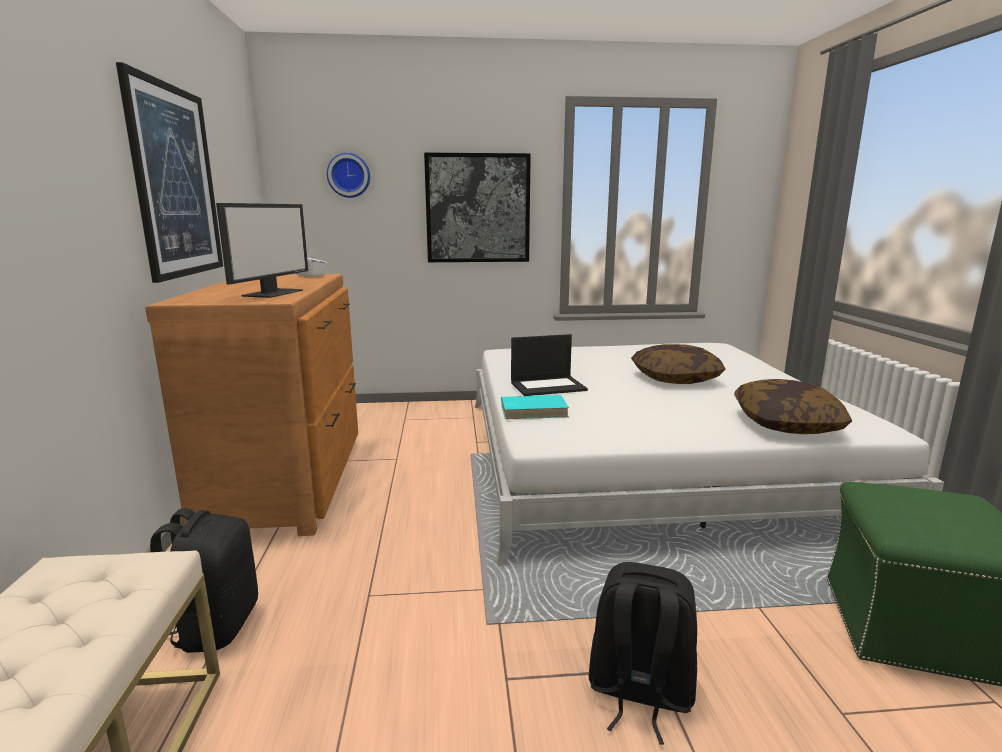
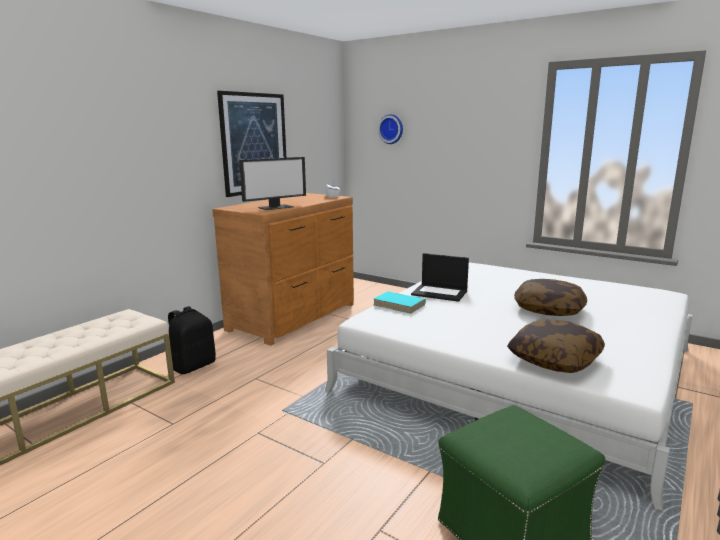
camera: 40 degrees right, 0 degrees up
(478, 208) = (473, 153): picture -> none
(639, 693) = (299, 466): black backpack -> none

